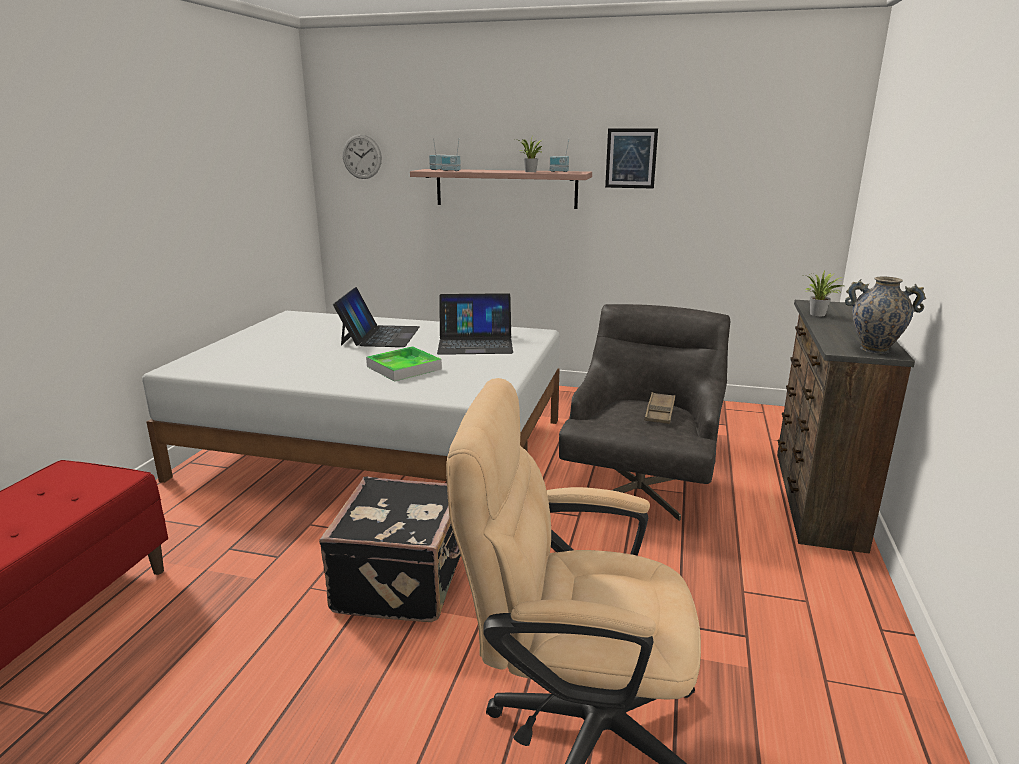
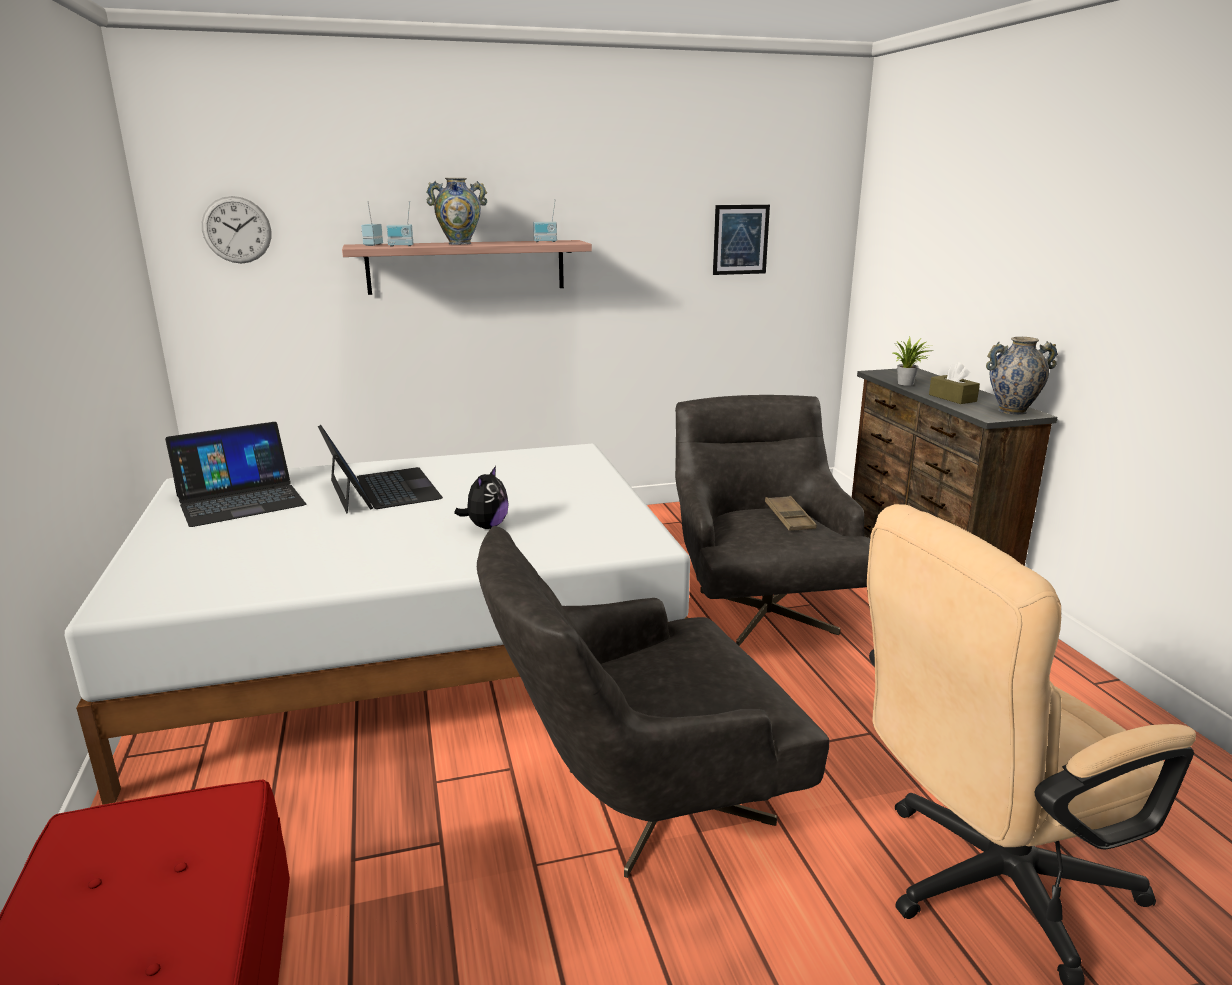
camera: 30 degrees left, 0 degrees up
(404, 368) = (486, 526): tray -> plush toy
(404, 581) = (642, 807): black suitcase -> grey armchair
(475, 343) = (526, 477): laptop -> laptop (240, 500)
(494, 171) = (459, 243): none -> vase
(530, 172) = (513, 243): potted plant -> none
(631, 158) = (625, 222): picture -> picture (740, 239)
(837, 331) = (952, 398): none -> brown tissue box

